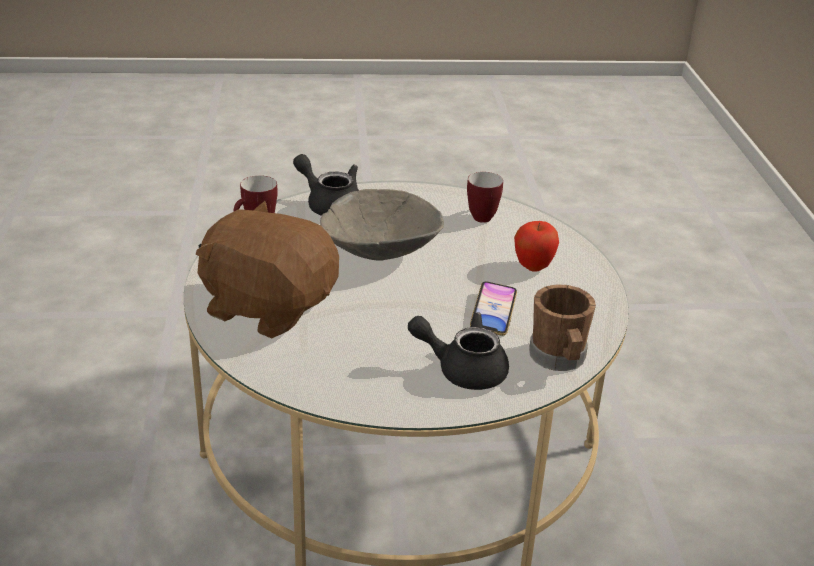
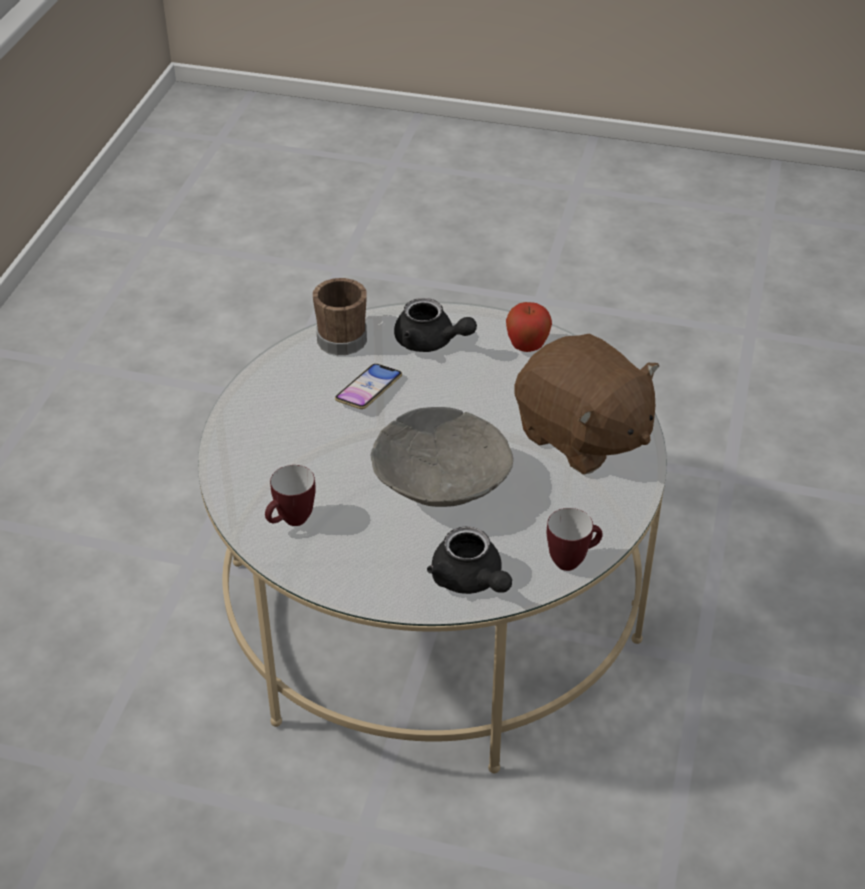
camera: 160 degrees left, 10 degrees up
(533, 267) = (290, 435): apple -> apple (527, 347)

